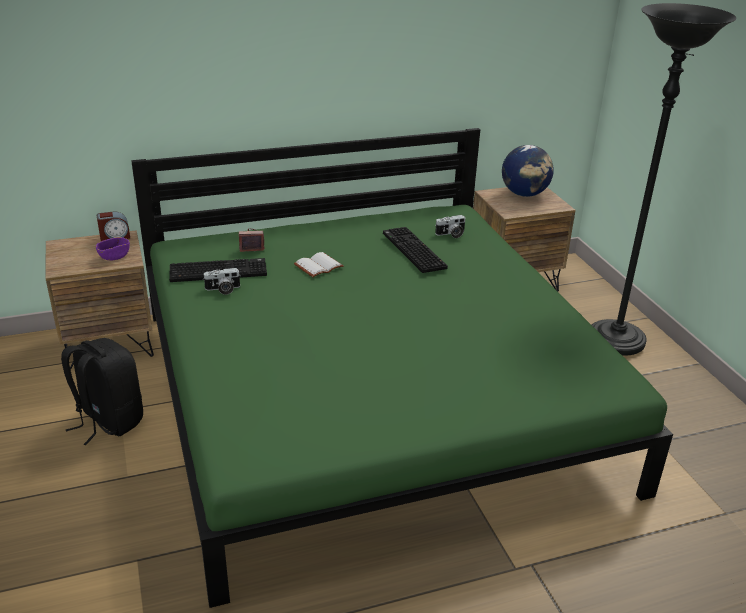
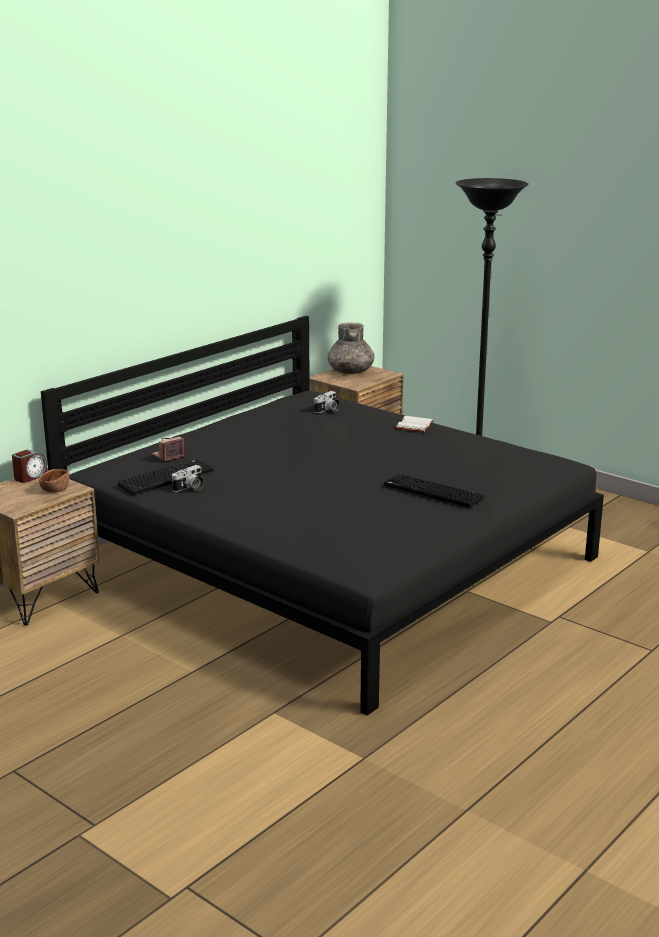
camera: 30 degrees left, 10 degrees down
(108, 421) = (121, 645): black backpack -> none
(114, 256) = (55, 489): purple bowl -> brown bowl
(318, 265) = (247, 454): white book -> white book (413, 425)
(371, 395) = (330, 561): green bed -> black bed
(412, 250) = (312, 427): keyboard -> keyboard (431, 492)
(524, 194) = (351, 371): globe -> grey vase

